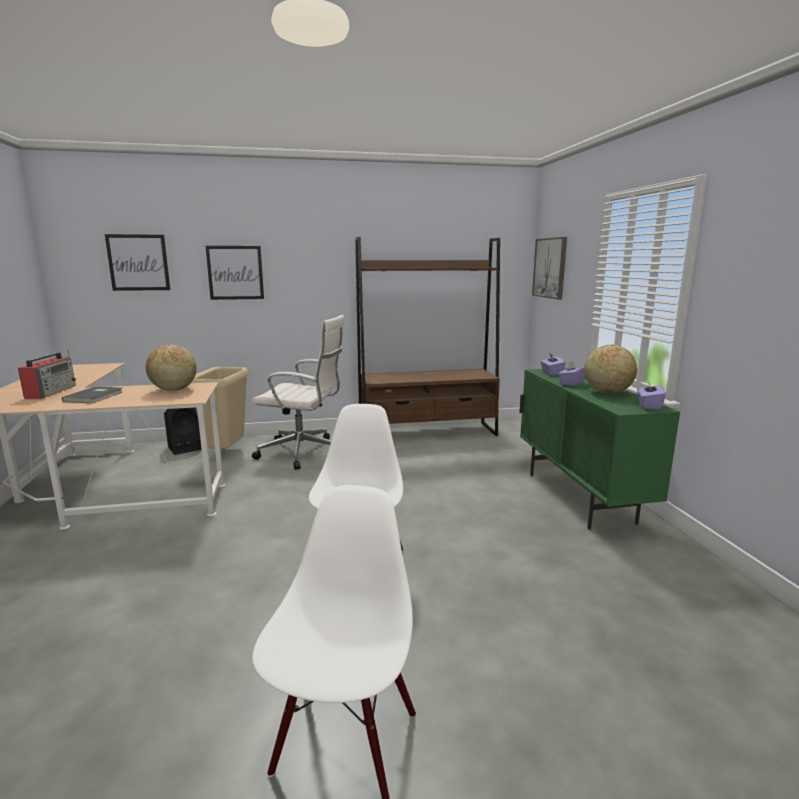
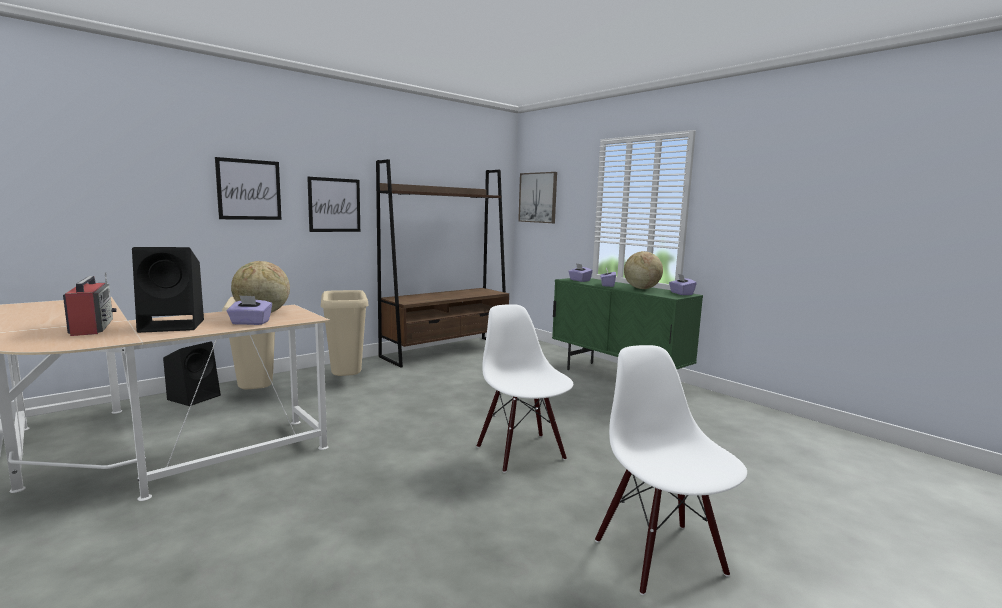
camera: 30 degrees left, 5 degrees down
(95, 396) = (174, 325): grey book -> black speaker
(138, 262) = (125, 171): picture -> picture (334, 205)
(144, 399) = (250, 323): none -> purple tissue box
(303, 452) = (347, 382): white office chair -> beige trash can

